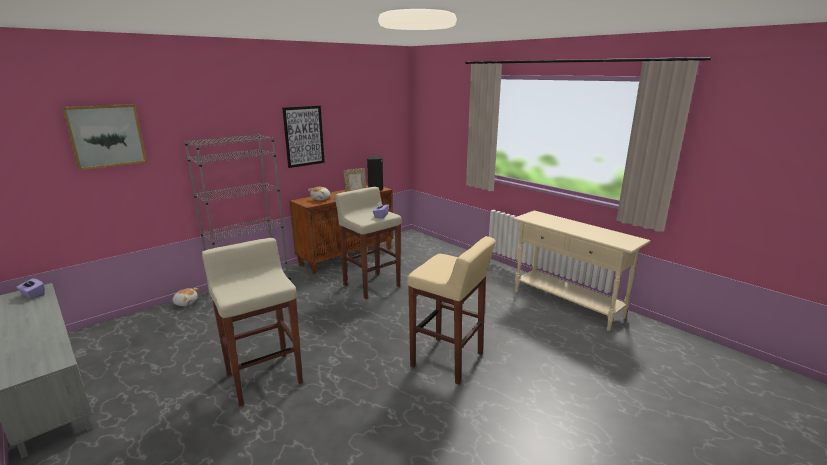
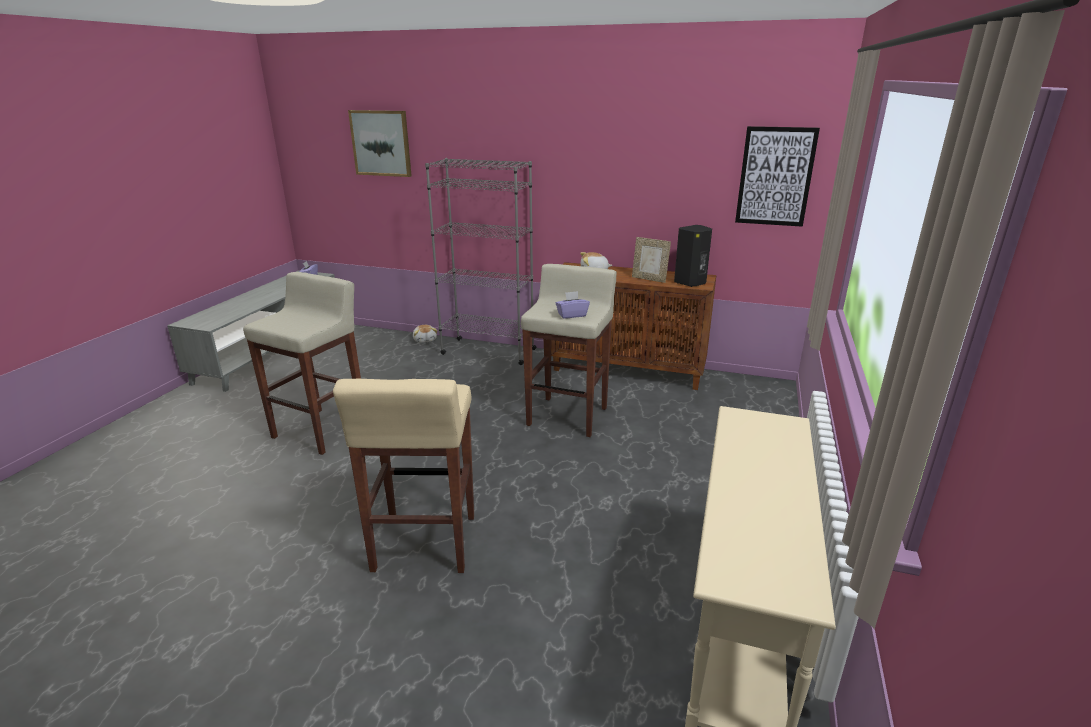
camera: 60 degrees right, 5 degrees up
(304, 136) = (599, 174): picture -> picture (775, 177)

